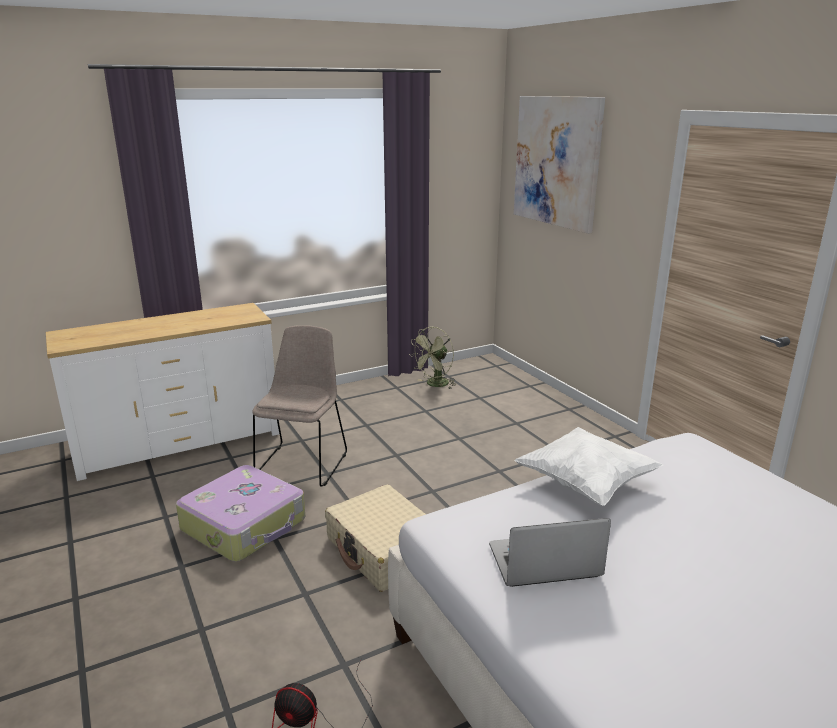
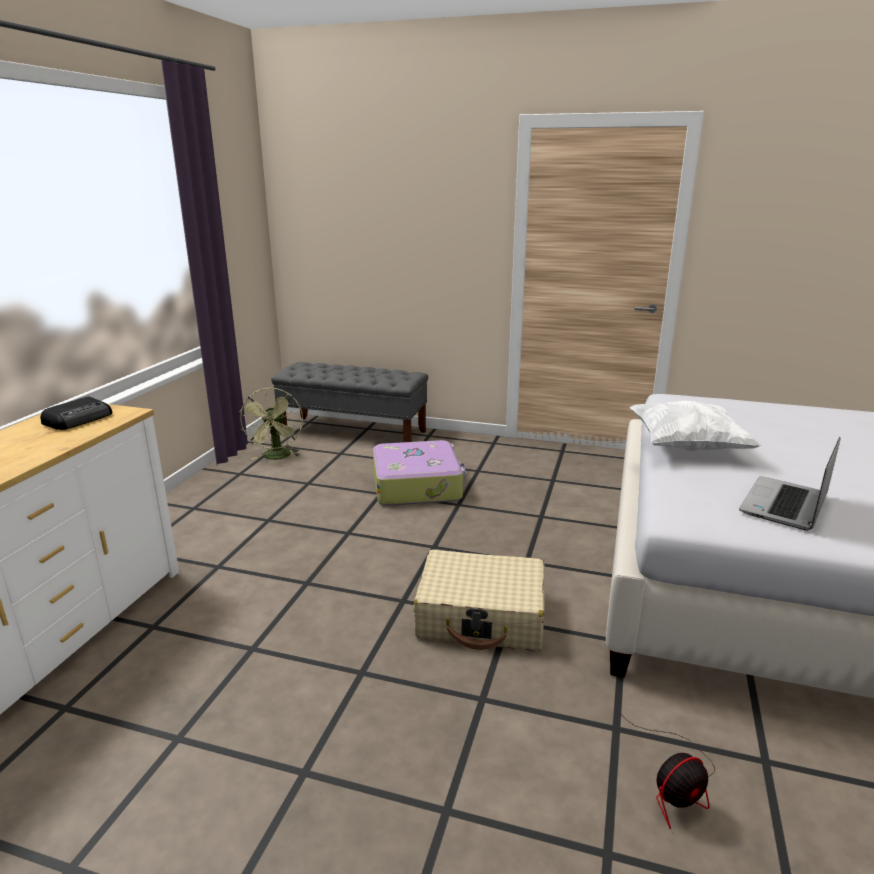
camera: 45 degrees left, 0 degrees up
(232, 315) = (79, 419): none -> radio
(245, 525) = (304, 681): suitcase -> suitcase (417, 485)
(303, 463) = (261, 587): beige chair -> none
(514, 385) = (353, 432): none -> grey bench
(556, 161) = (358, 180): picture -> none

